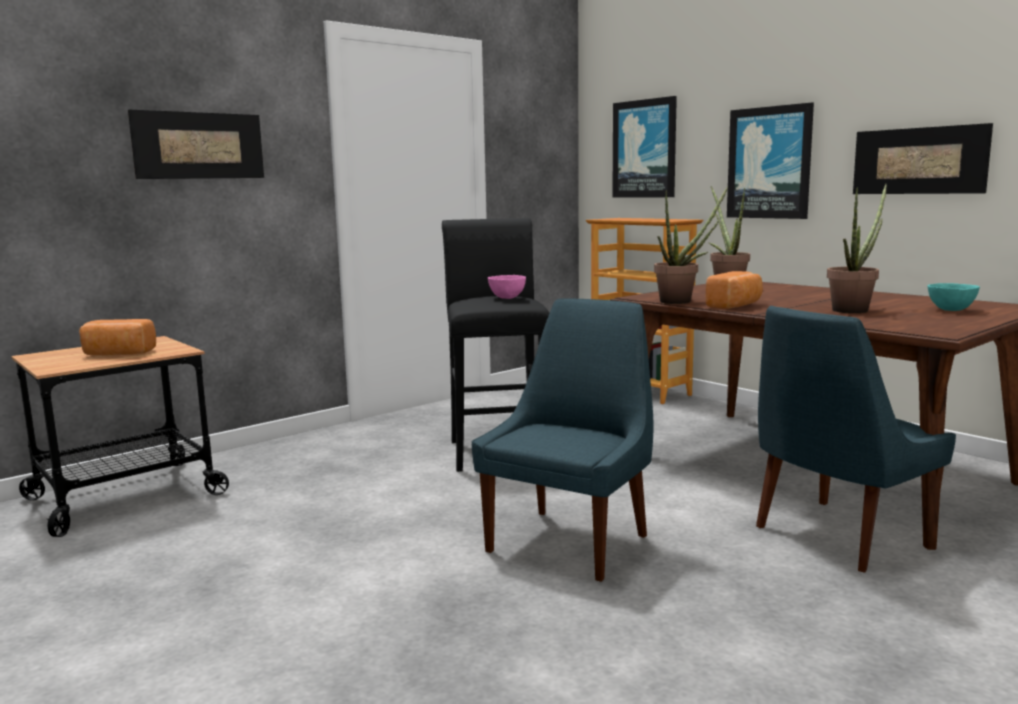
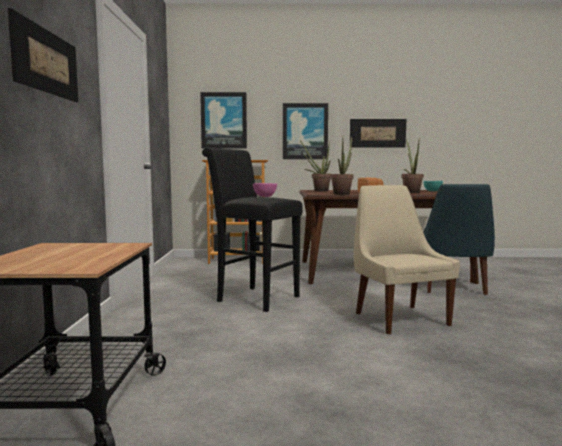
camera: 50 degrees left, 5 degrees down
(118, 354) = (82, 254): bread -> none
(571, 541) = (399, 318): blue chair -> beige chair

